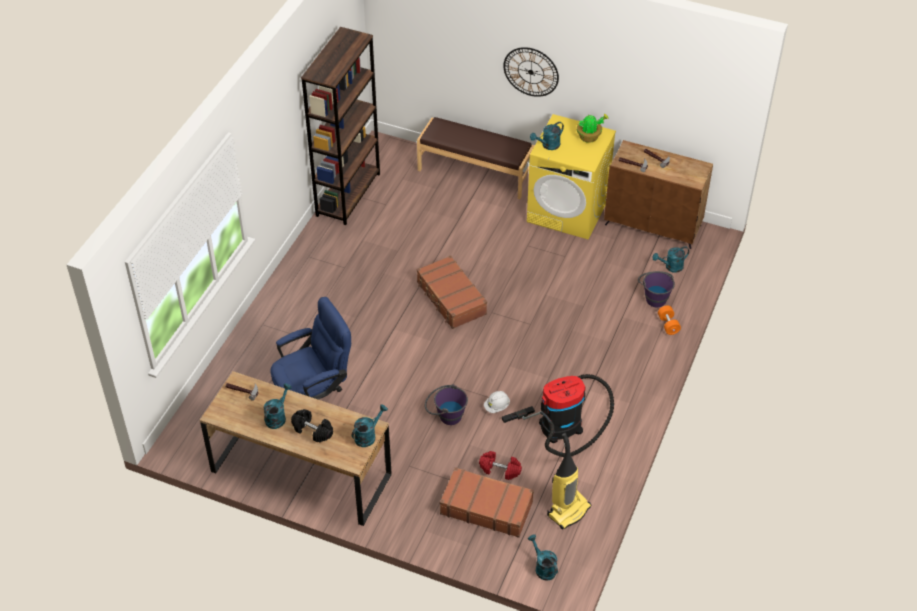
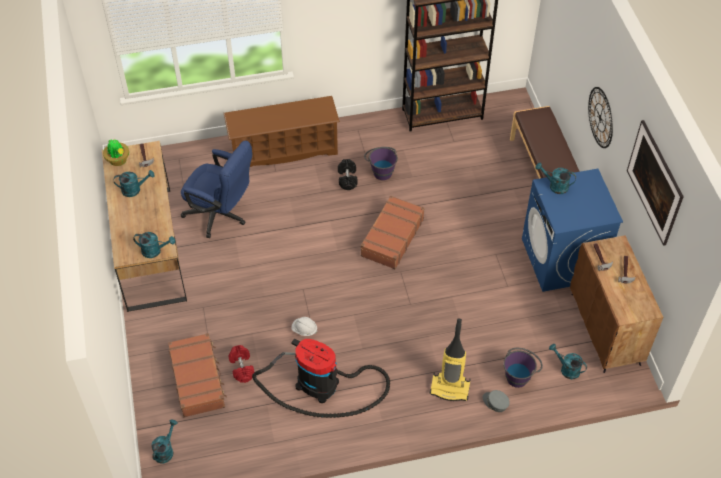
camera: 55 degrees right, 5 degrees up
(281, 318) = (284, 150): none -> brown shoe rack
(312, 431) = (136, 216): black dumbbell -> black dumbbell (347, 179)
(446, 415) = (269, 302): purple bucket -> purple bucket (381, 170)
(568, 211) = (562, 259): yellow washing machine -> blue washing machine
(568, 510) = (234, 437): vacuum cleaner -> vacuum cleaner (450, 388)
(589, 137) = (594, 208): potted plant -> potted plant (118, 160)
(644, 83) = (650, 194): none -> picture
(668, 325) = (495, 403): orange dumbbell -> grey cap

